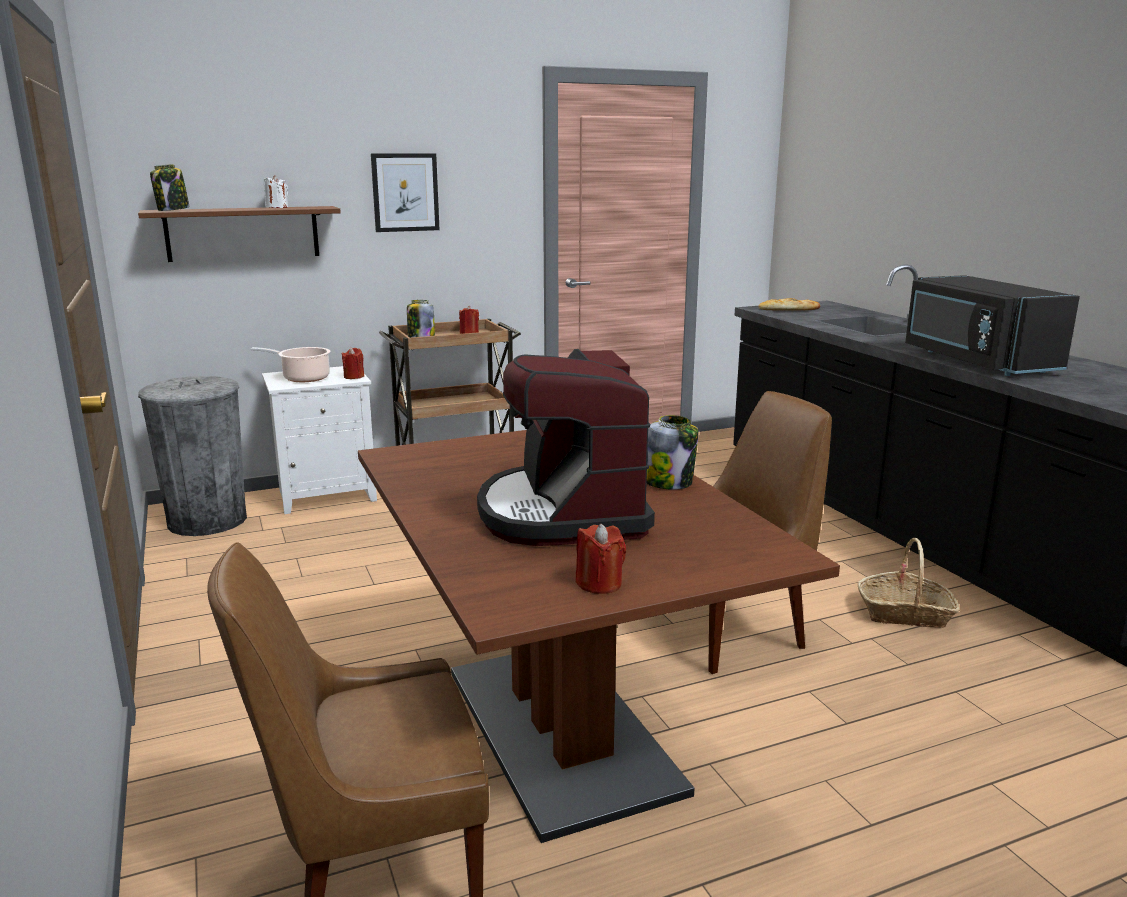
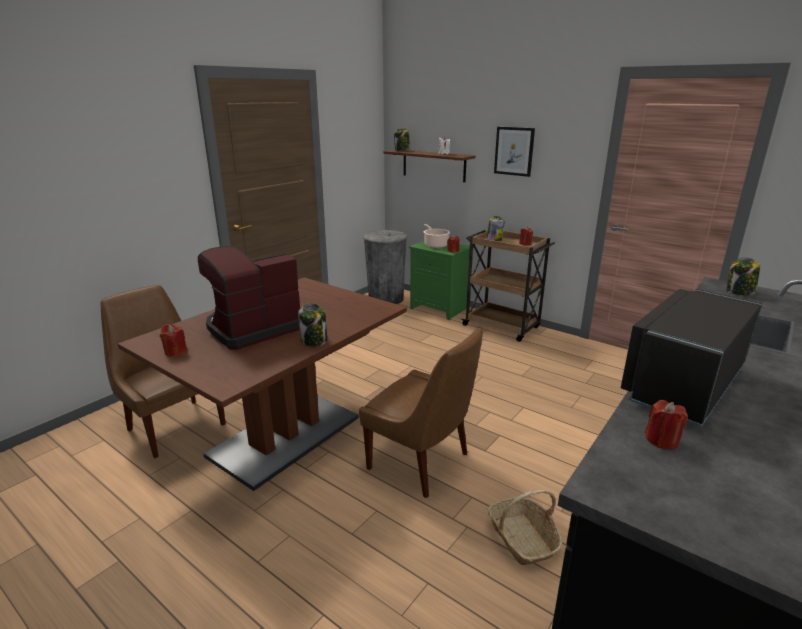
camera: 60 degrees right, 5 degrees up
(327, 494) = (440, 308): white nightstand -> green nightstand
(788, 309) = (739, 292): bread -> jar
(1076, 385) = (661, 440): none -> red candle

